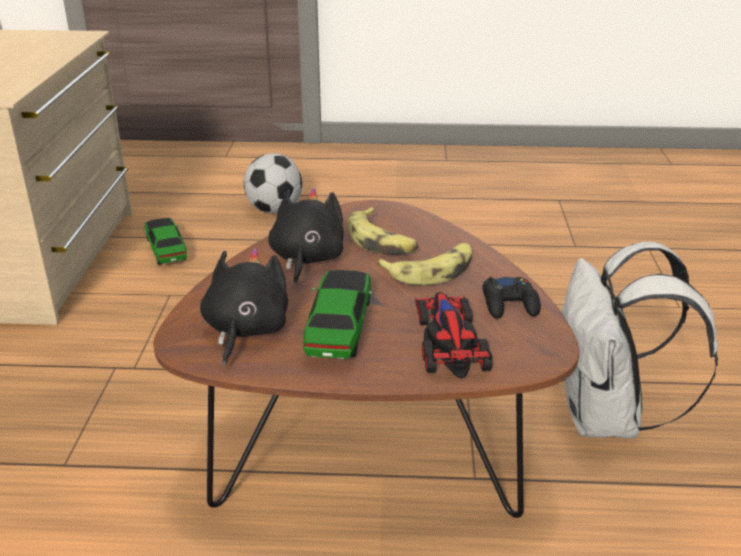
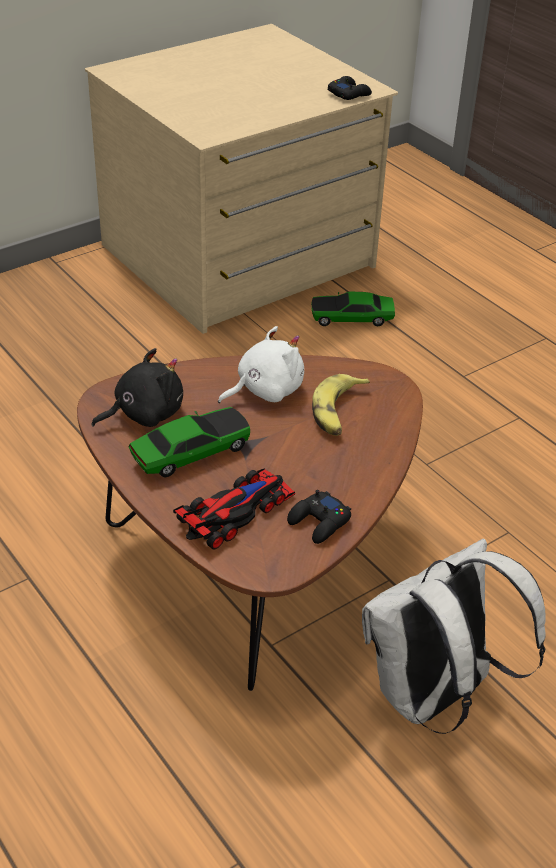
camera: 50 degrees right, 10 degrees up
(72, 41) = (349, 94): none -> black game controller
(166, 250) = (351, 318): toy car -> toy car turned 120 degrees counterclockwise
(274, 210) = (488, 332): football -> none
(306, 259) = (265, 390): black plush toy -> white plush toy
(431, 271) = (322, 459): banana -> none

